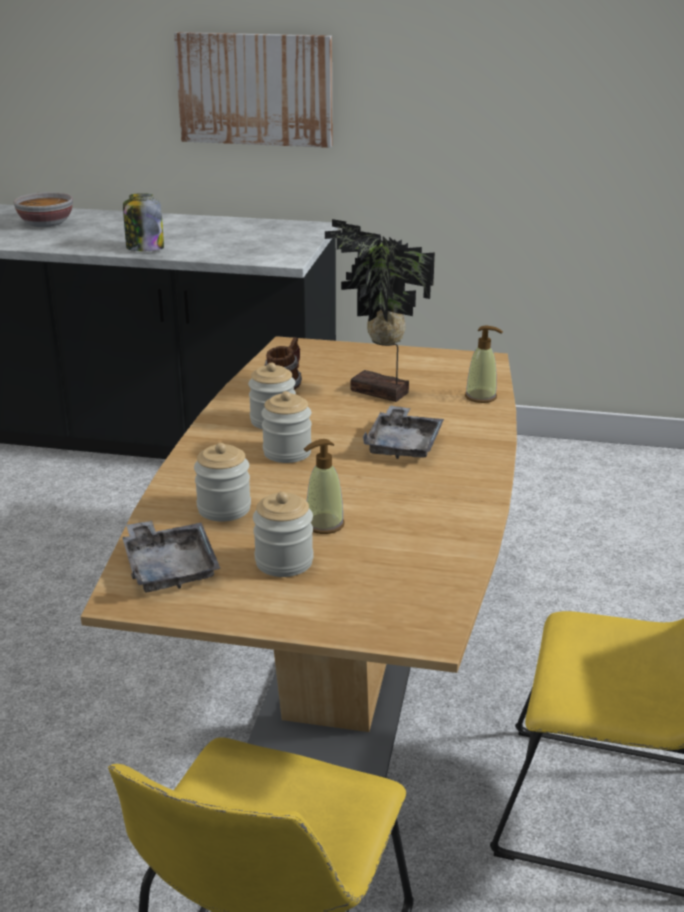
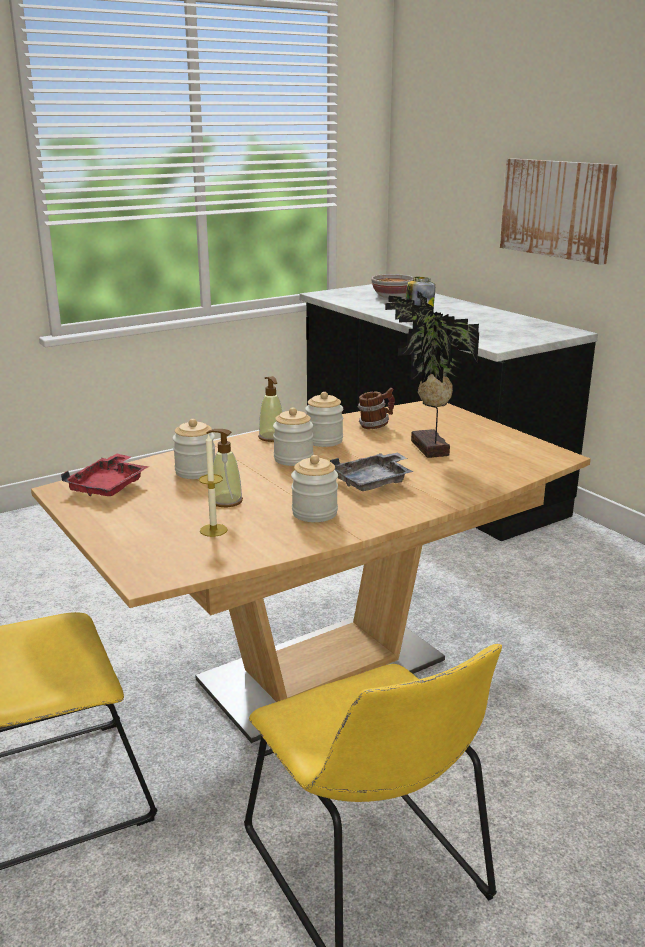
camera: 45 degrees right, 5 degrees down
(169, 568) = (109, 486): grey tray -> red tray
(284, 562) = (164, 508): jar -> jar (314, 513)
(378, 558) = (213, 530): none -> candle
(481, 397) = (498, 476): soap dispenser -> soap dispenser (272, 437)

